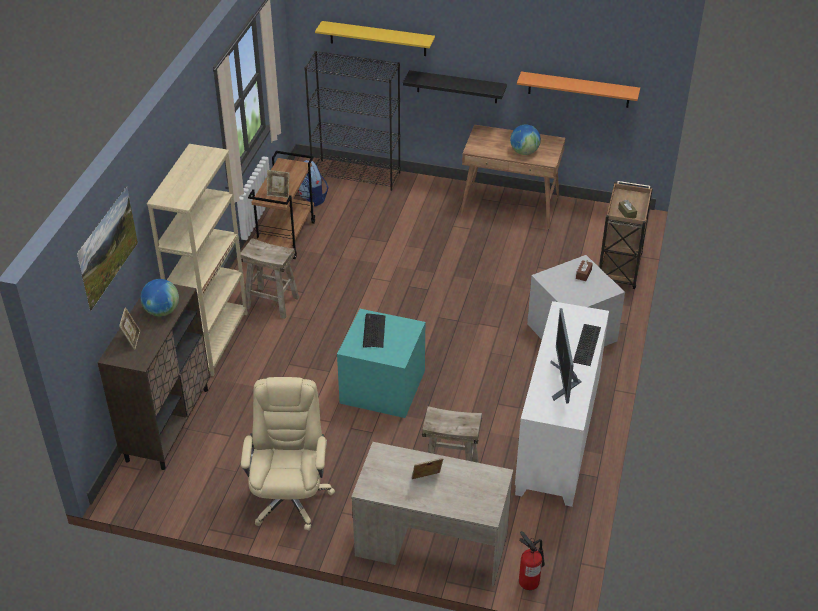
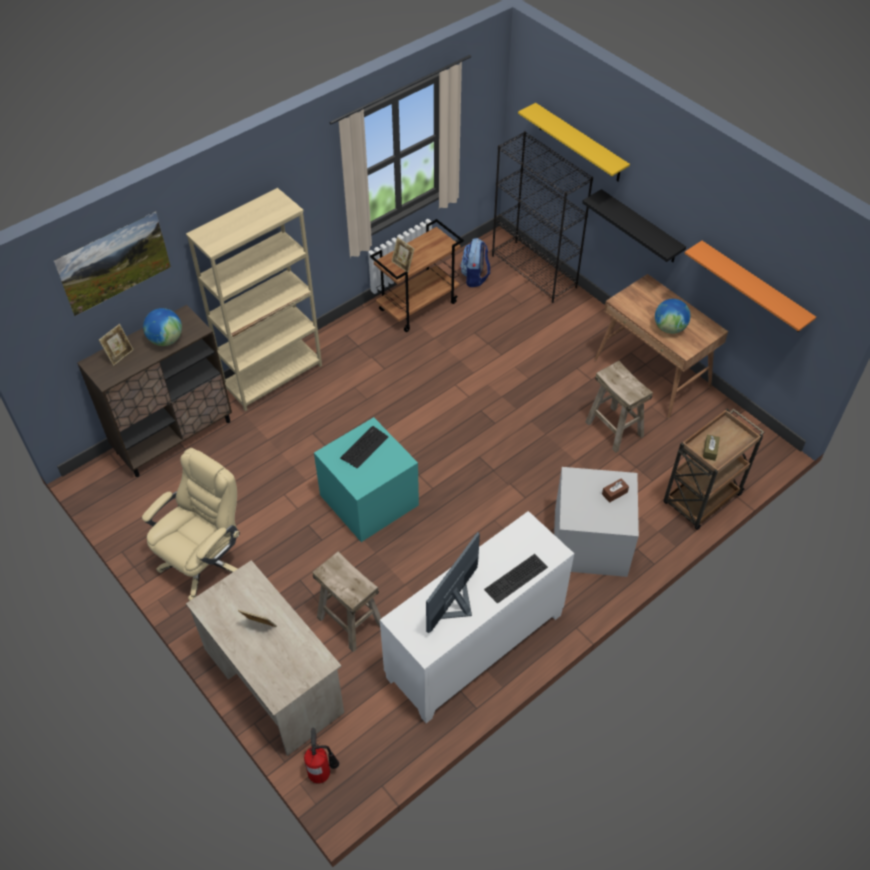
camera: 35 degrees right, 10 degrees up
(271, 303) = (350, 365): beige stool -> beige stool (613, 429)

